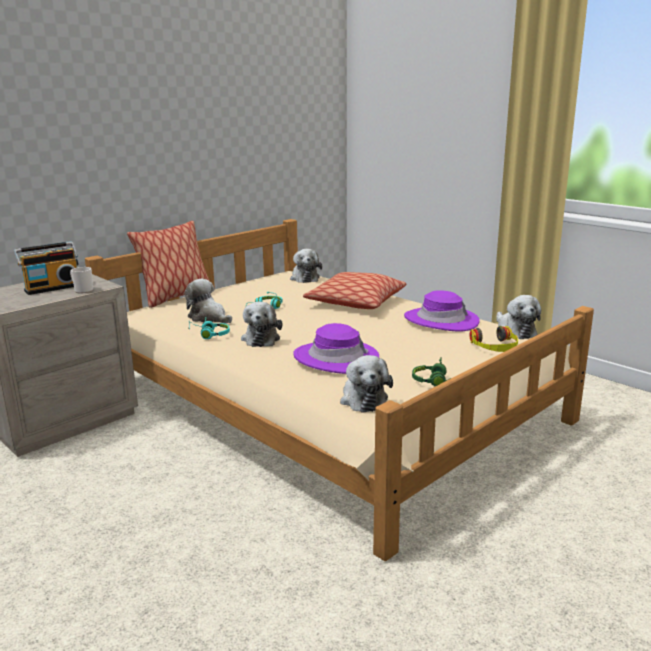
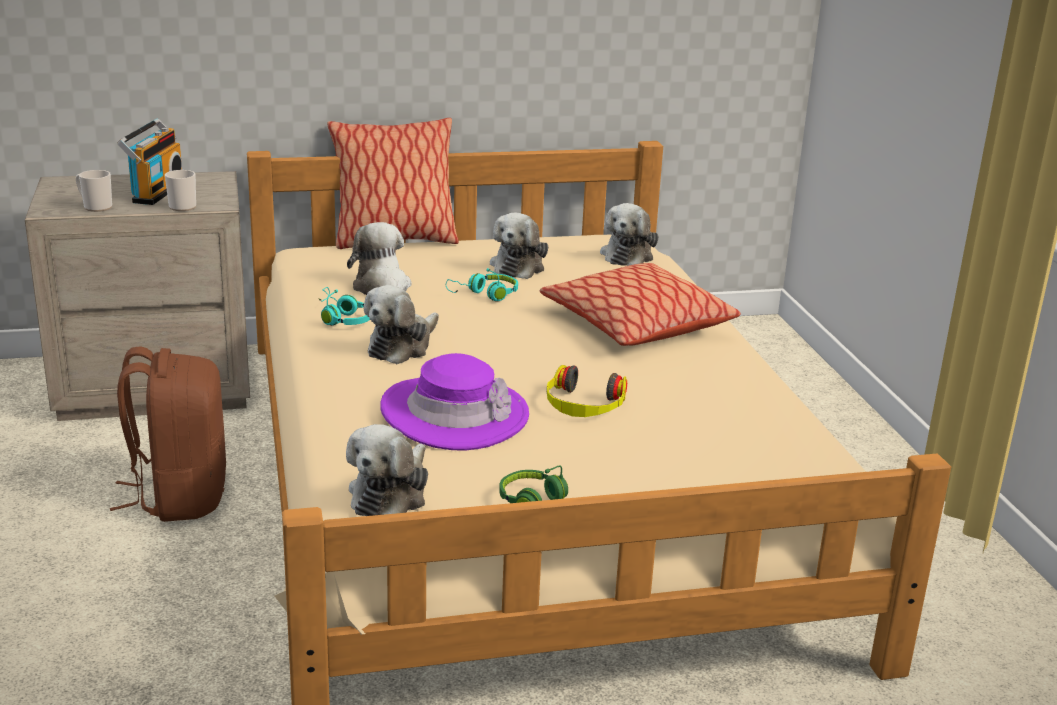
camera: 30 degrees right, 5 degrees up
(26, 301) = (95, 207): none -> mug
(52, 288) = (155, 192): radio -> radio turned 75 degrees counterclockwise
(152, 468) = (179, 496): none -> brown backpack
(441, 320) = (725, 401): purple hat -> none
(494, 347) = (736, 479): headphones -> headphones (584, 405)
(515, 331) = (828, 463): plush toy -> plush toy (519, 266)

